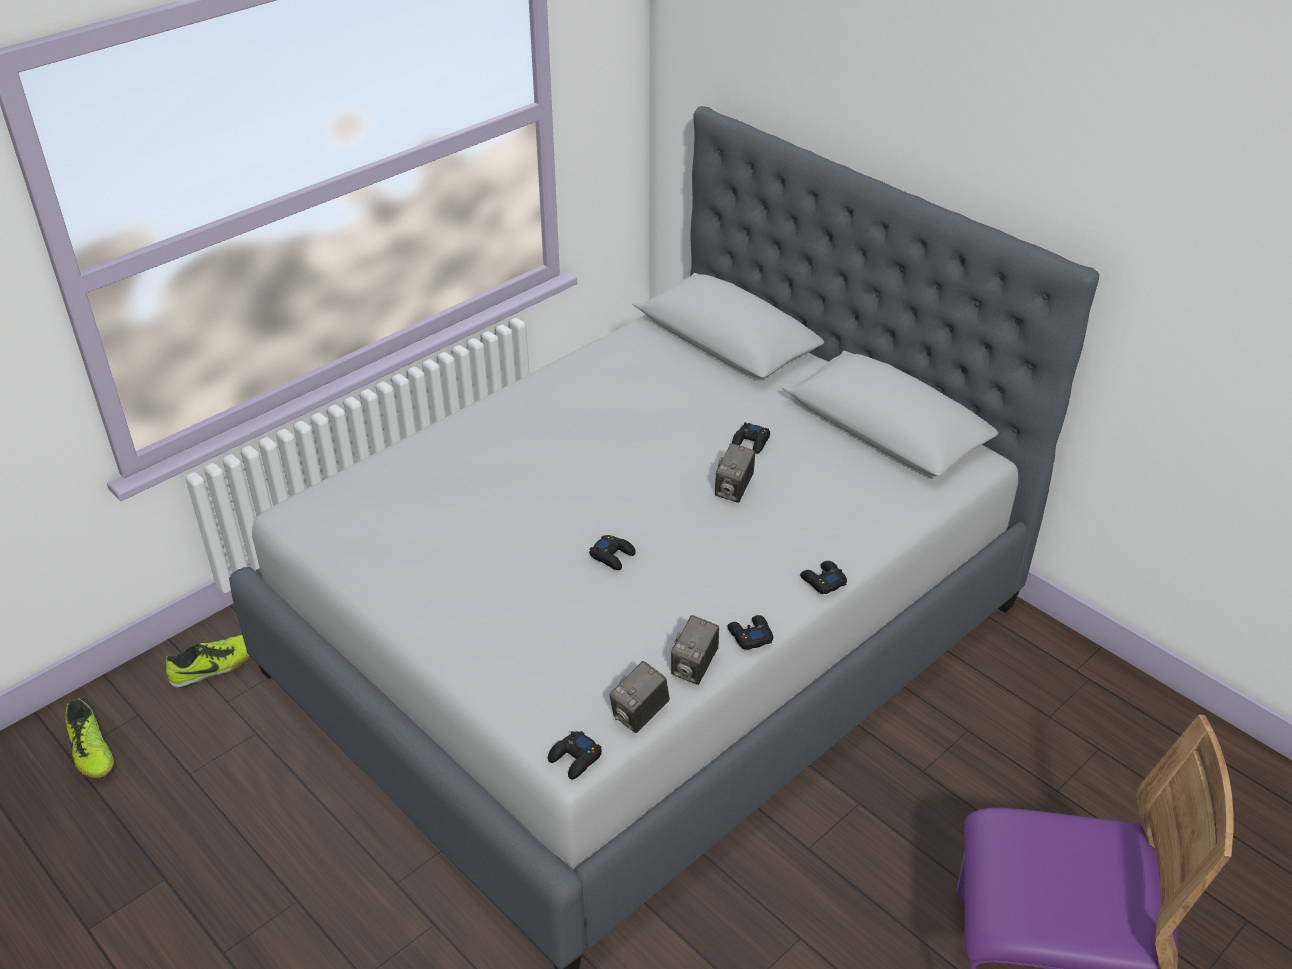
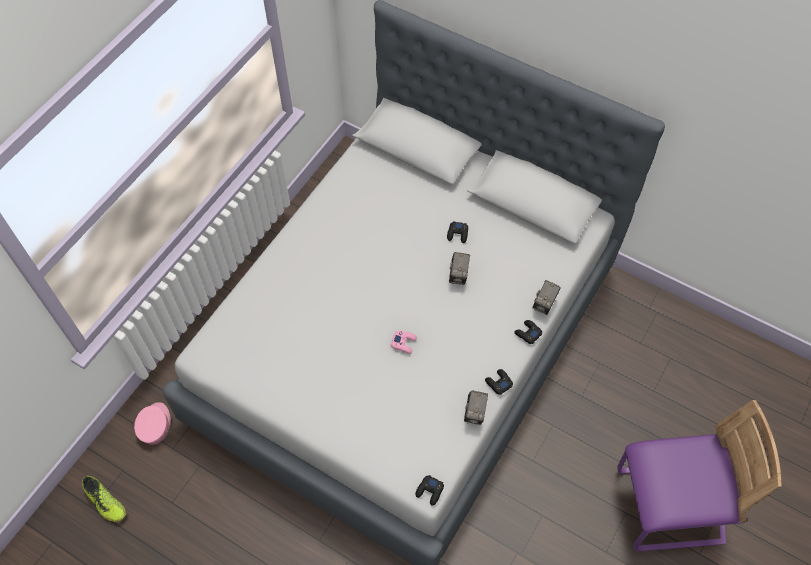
camera: 15 degrees left, 20 degrees up
(215, 667) = (155, 425): shoe -> pink cap
(612, 556) = (404, 343): black game controller -> pink game controller
(640, 715) = (455, 453): camera -> camera (544, 304)

